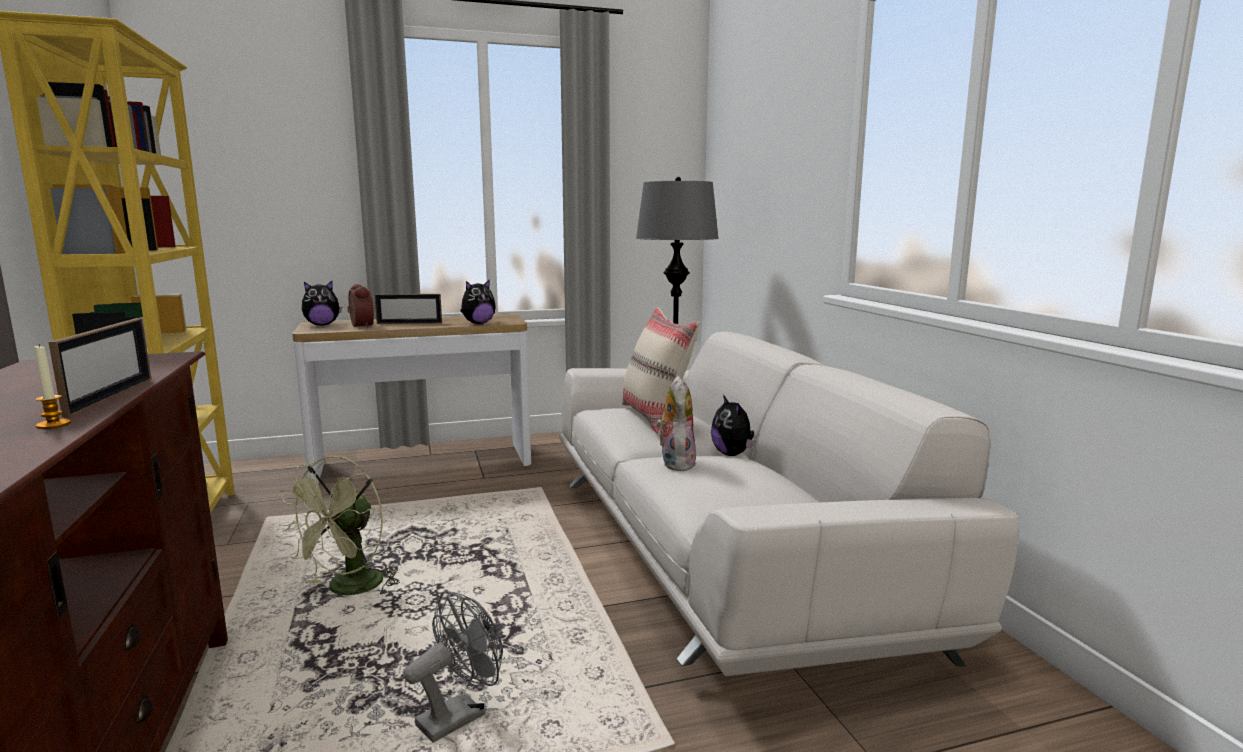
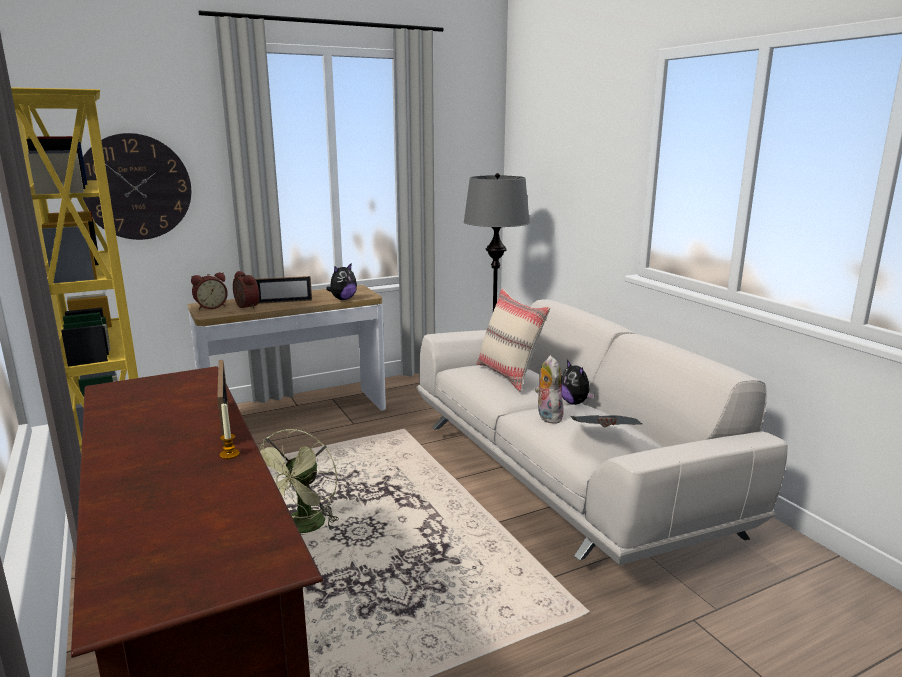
camera: 10 degrees left, 5 degrees up
(252, 186) = (135, 187): none -> wall clock
(322, 325) = (211, 307): plush toy -> alarm clock
(459, 715) = (439, 610): grey fan -> none
(737, 492) = (604, 438): none -> newspaper

